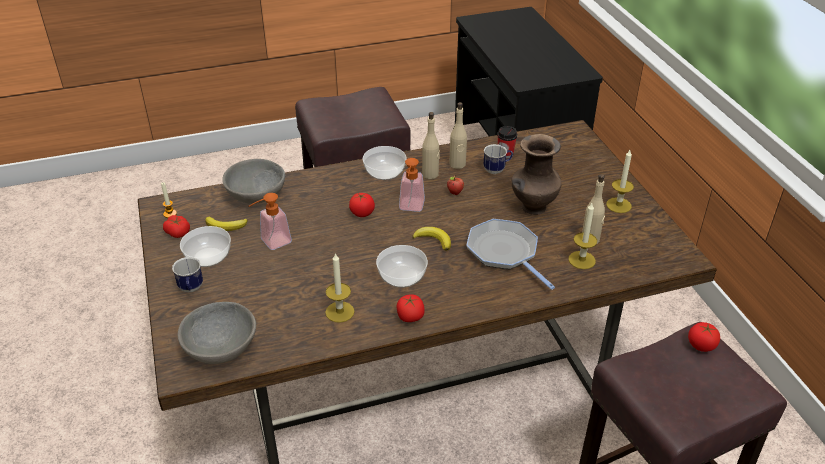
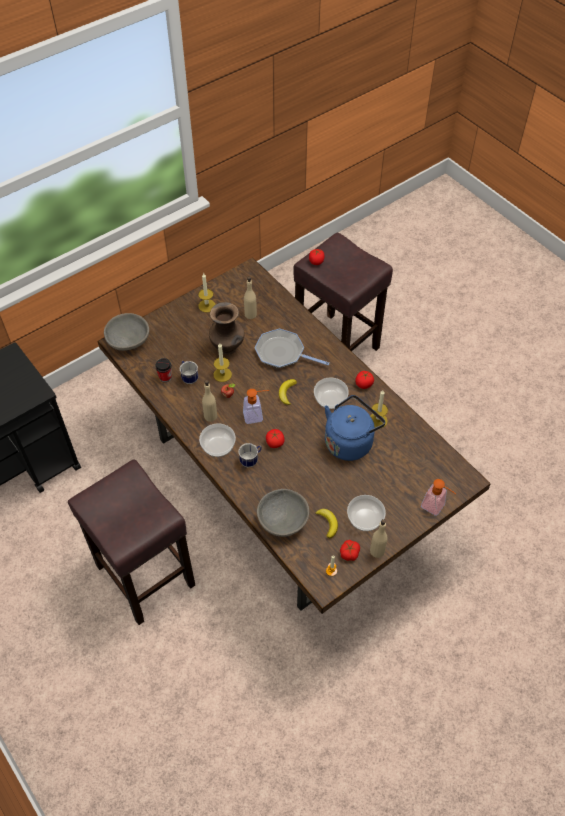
camera: 110 degrees left, 15 degrees up
(191, 289) = (401, 512): mug -> mug (251, 460)
(221, 347) = (438, 469): grey bowl -> grey bowl (128, 341)
(271, 243) = (332, 485): soap dispenser -> soap dispenser (436, 507)
(323, 275) = (350, 441): none -> blue kettle
(457, 164) = (190, 403): beige bottle -> beige bottle (377, 551)
(505, 252) = (282, 353): frying pan -> frying pan turned 75 degrees clockwise
(581, 260) = (272, 315): candle -> candle (222, 374)

